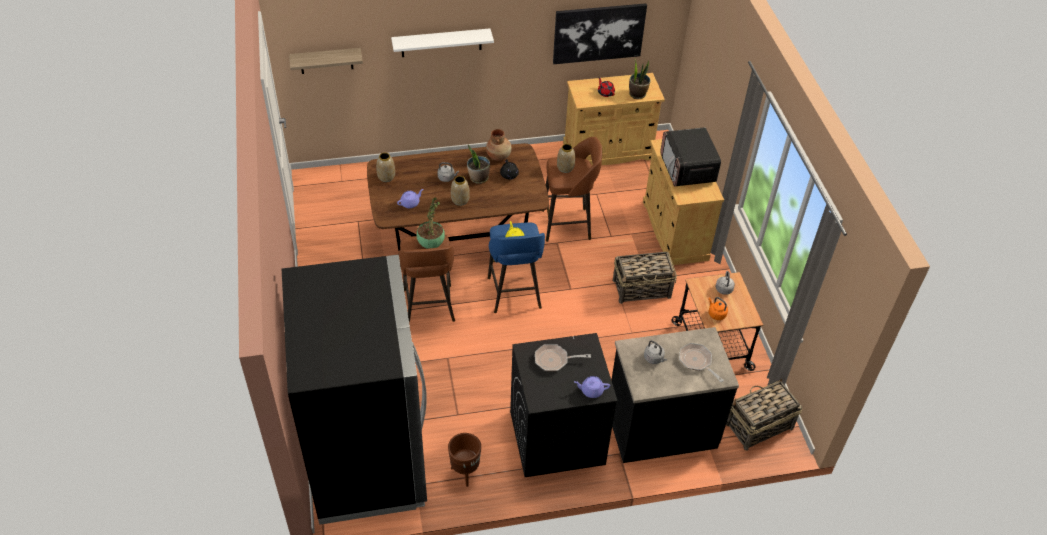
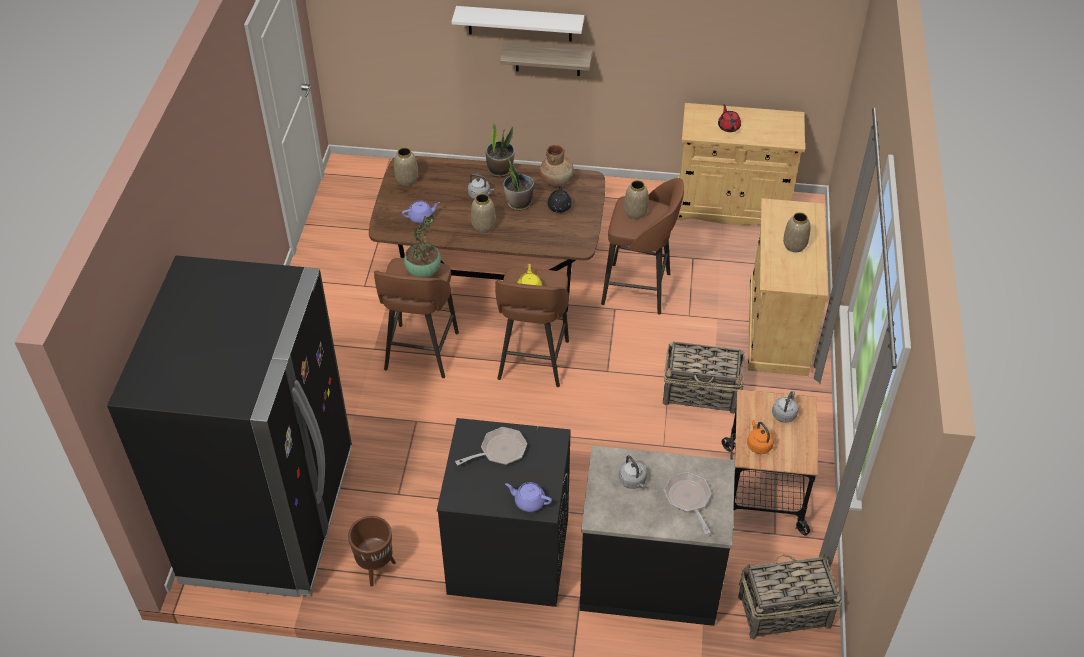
camera: 20 degrees right, 0 degrees up
(326, 61) = (375, 23): shelf -> shelf (547, 60)
(514, 294) = (532, 362): blue stool -> brown stool
(554, 360) = (499, 451): frying pan -> frying pan turned 135 degrees clockwise
(598, 33) = (731, 45): picture -> none
(637, 94) = (770, 136): potted plant -> potted plant (500, 170)
(687, 169) = (794, 246): microwave -> vase

